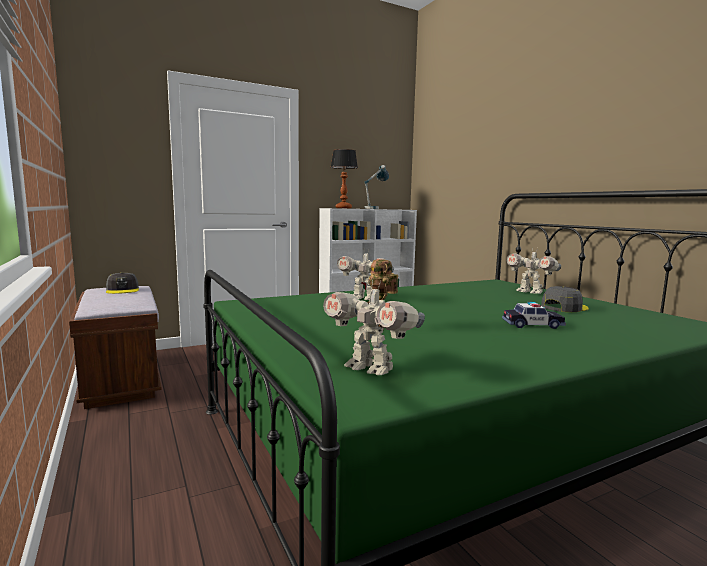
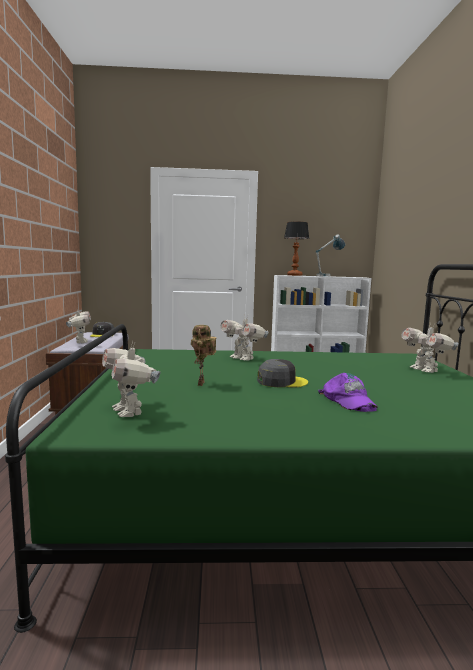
camera: 25 degrees right, 0 degrees up
(107, 301) = (80, 342): none -> toy robot
(532, 325) = (348, 400): toy car -> purple cap
(564, 307) = (427, 389): grey cap -> grey cap (281, 381)

